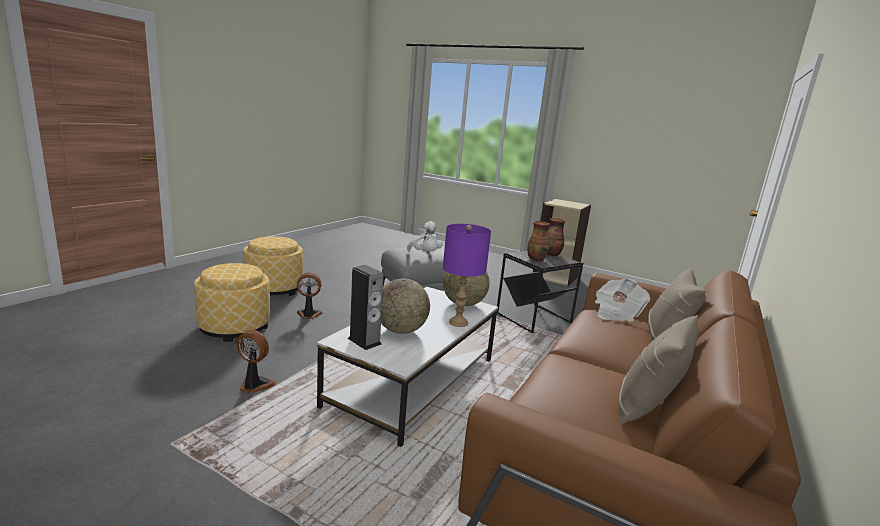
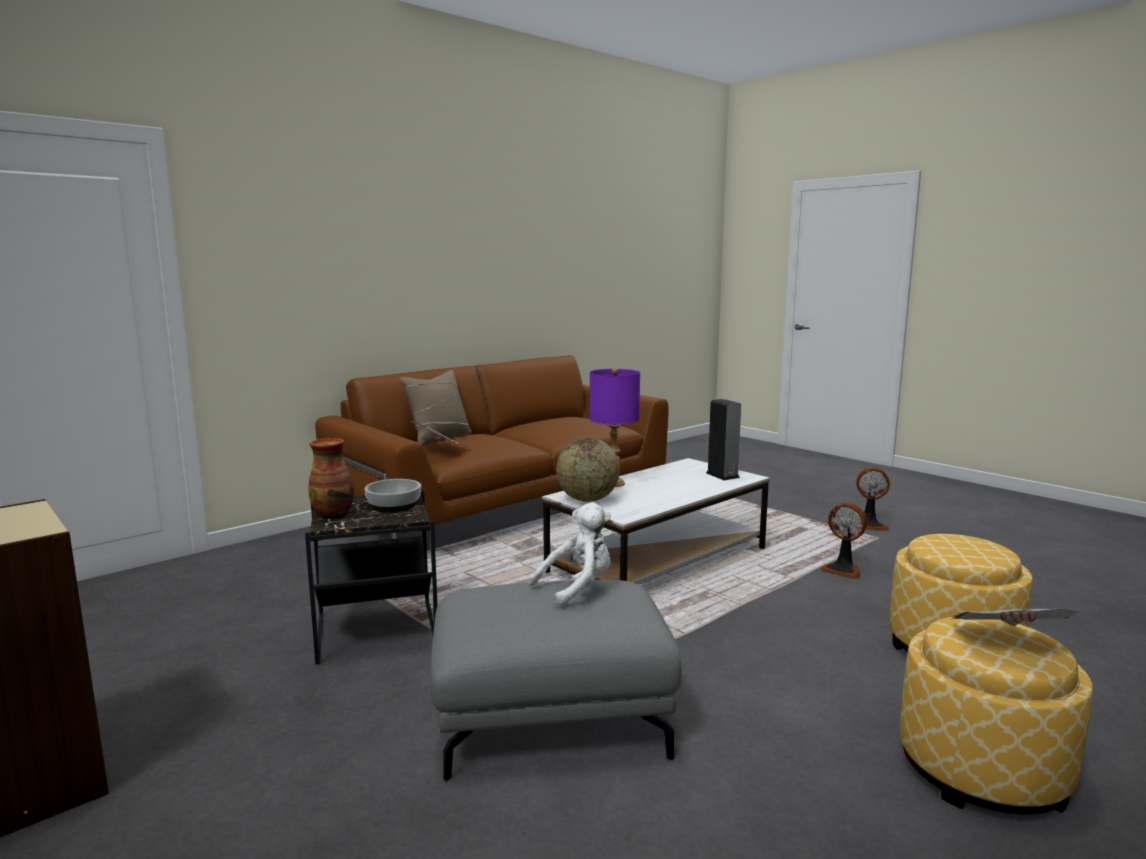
camera: 160 degrees left, 5 degrees down
(271, 240) = (1007, 642): none -> newspaper
(309, 315) = (833, 668): fan -> fan (869, 525)
(401, 330) = (683, 480): globe -> none
(425, 254) = (577, 589): white plush toy -> white plush toy turned 75 degrees clockwise
(536, 259) = (393, 506): vase -> bowl
(647, 407) = (541, 420): beige pillow -> none

